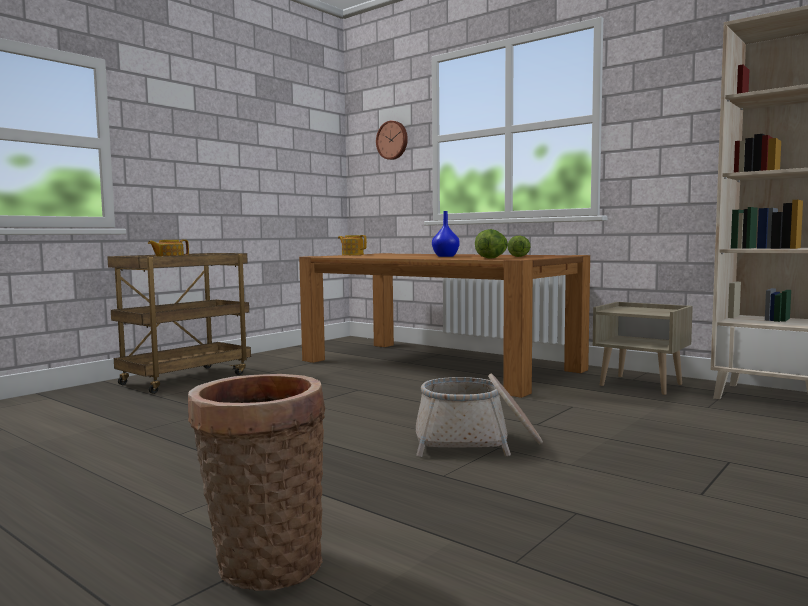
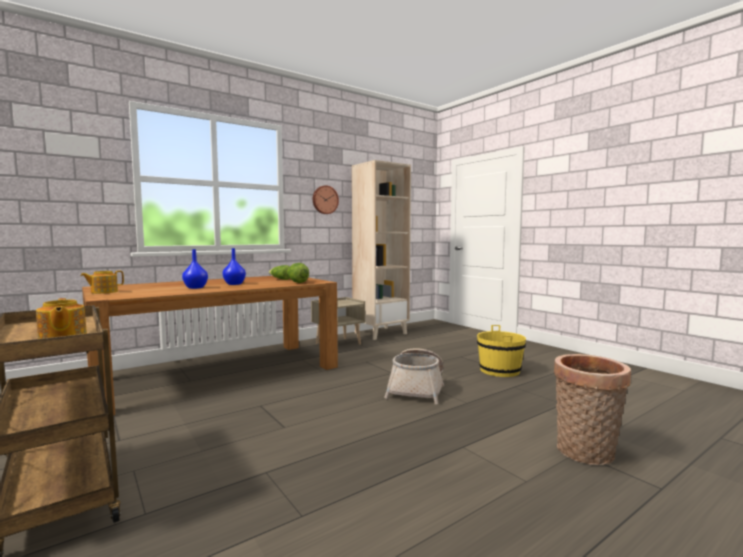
camera: 75 degrees left, 0 degrees up
(393, 140) = (73, 169): wall clock -> wall clock (325, 200)
(402, 256) = (196, 288): none -> blue vase
(678, 500) = (500, 371): none -> yellow bucket

